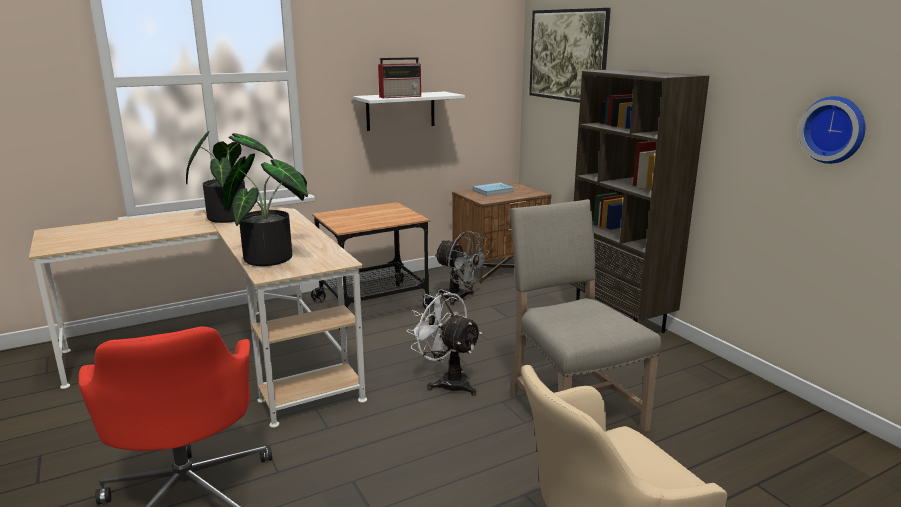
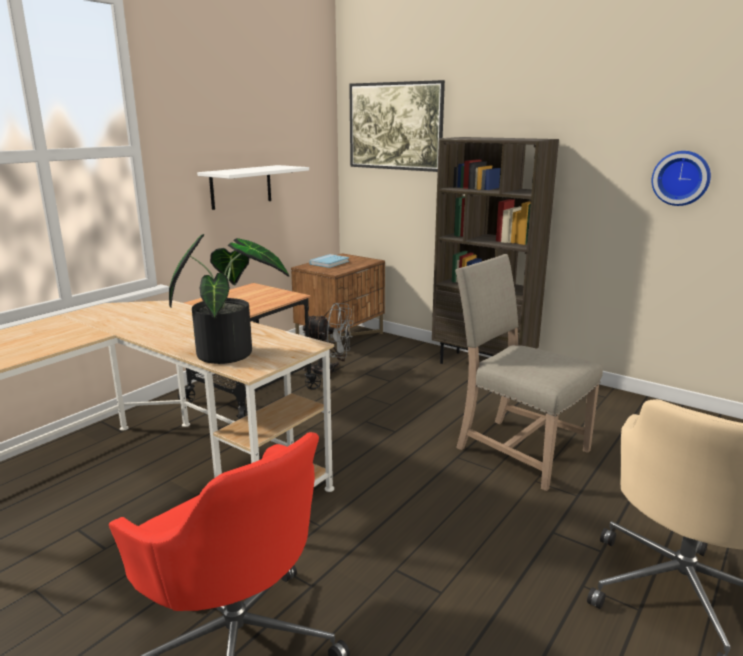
camera: 25 degrees left, 0 degrees up
(231, 216) = (108, 317): potted plant -> none
(401, 96) = (252, 170): radio -> none
(447, 381) = (393, 451): white fan -> none

